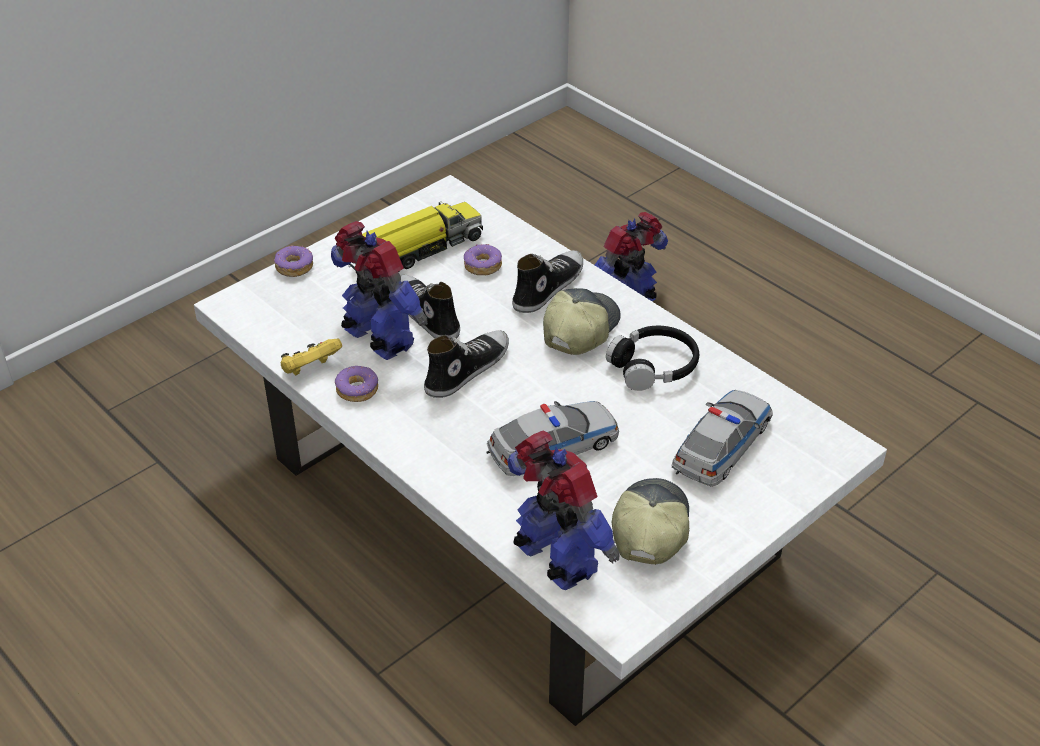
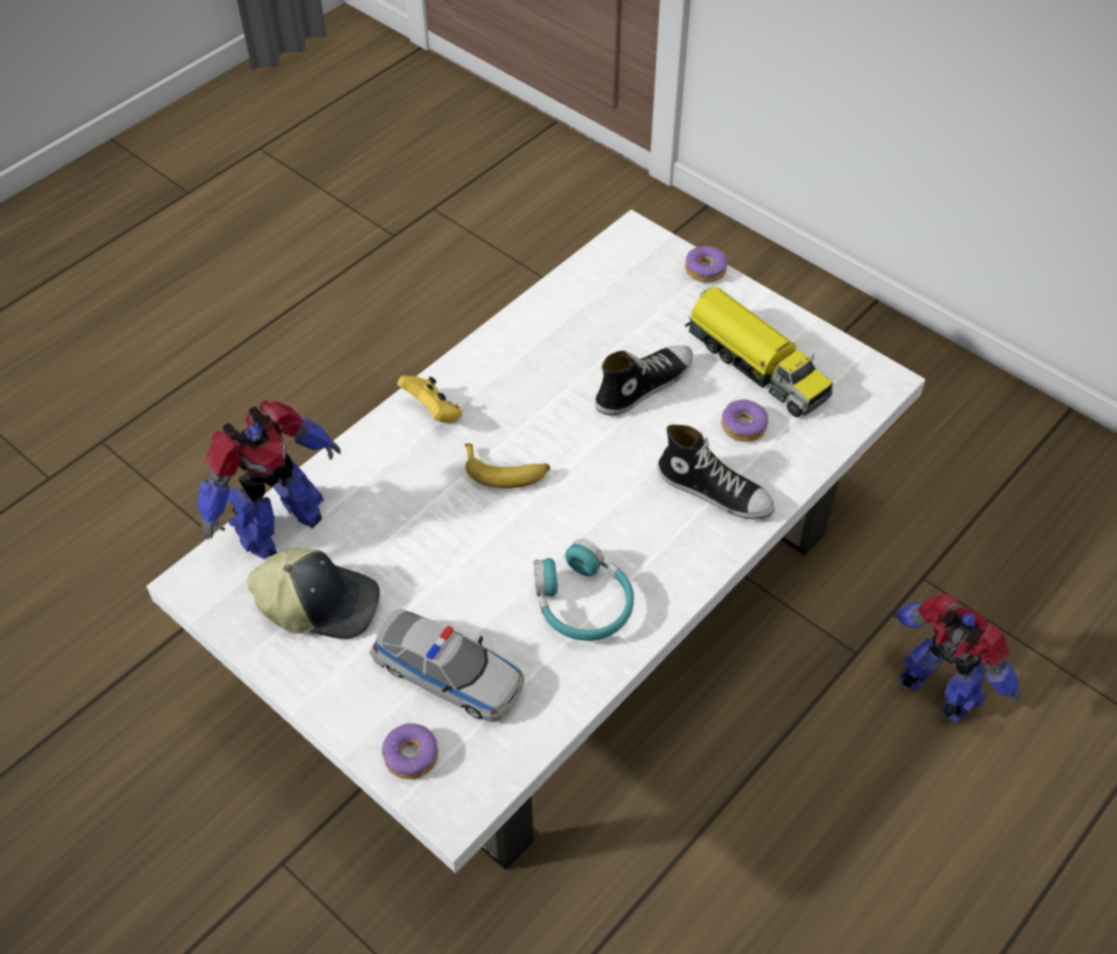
camera: 85 degrees right, 10 degrees up
(310, 369) = (541, 307): yellow game controller -> yellow game controller (433, 412)
(357, 389) = (514, 346): donut -> donut (411, 756)
(378, 340) = (595, 352): toy robot -> none
(466, 369) = (556, 429): shoe -> none
(511, 402) = (506, 471): none -> banana
(553, 447) = (439, 513): toy car -> none
(579, 329) = (640, 526): cap -> none
(654, 366) = (582, 603): black headphones -> turquoise headphones

